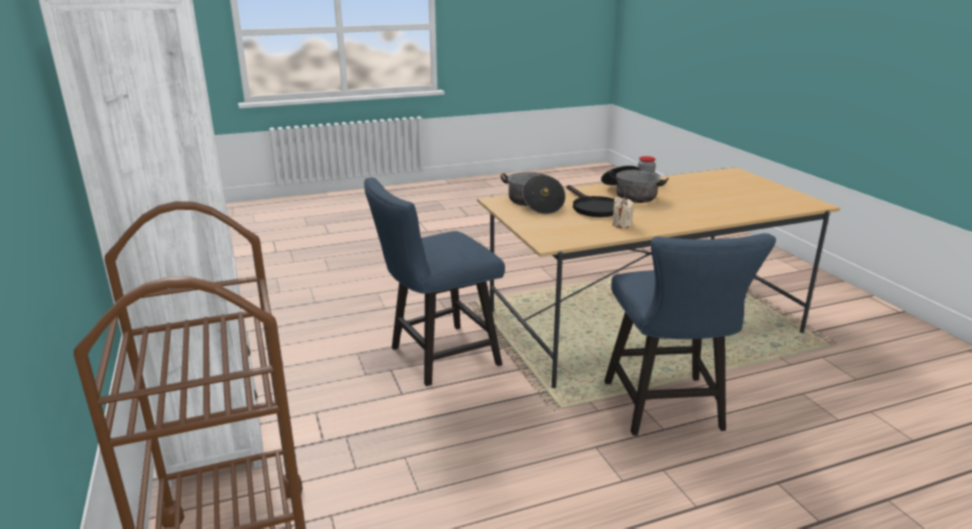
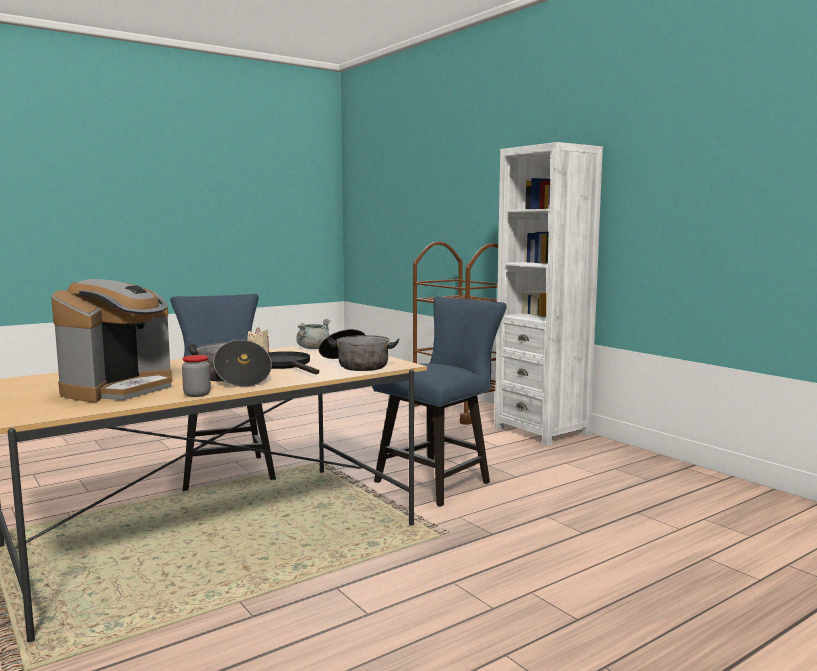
camera: 165 degrees right, 15 degrees down
(568, 236) = (313, 348): none -> grey cooking pot
(702, 190) = (119, 389): none -> coffee machine

